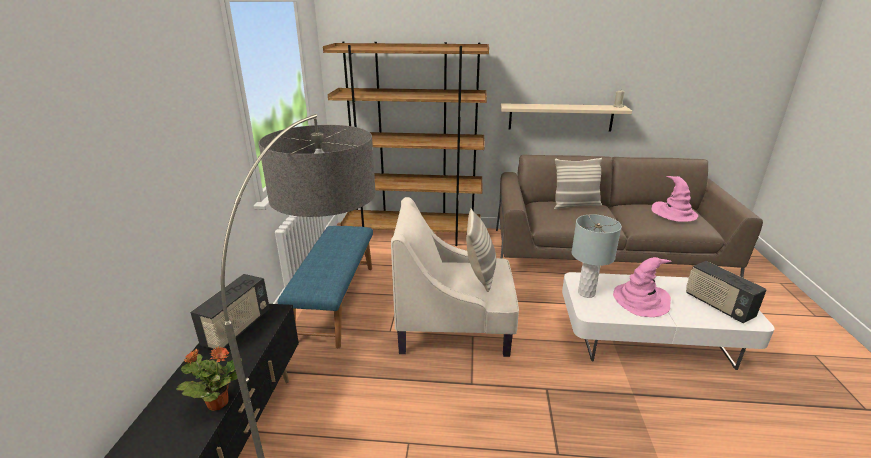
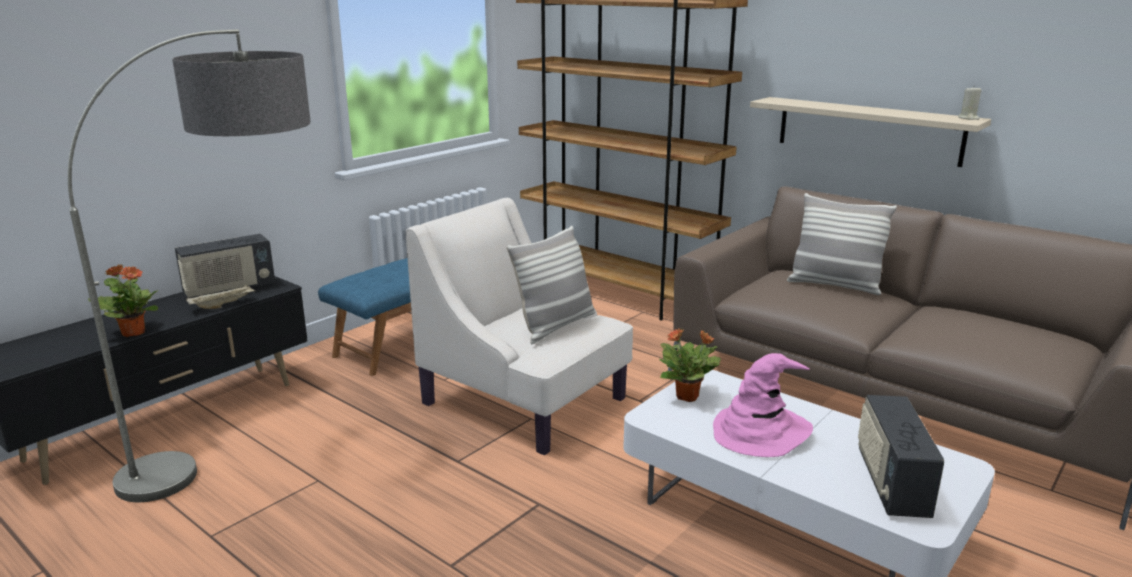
camera: 35 degrees right, 5 degrees down
(257, 344) = (223, 305): none -> beige tray
(586, 293) = (688, 397): grey table lamp -> potted plant
(674, 213) = (1009, 336): pink hat -> none

